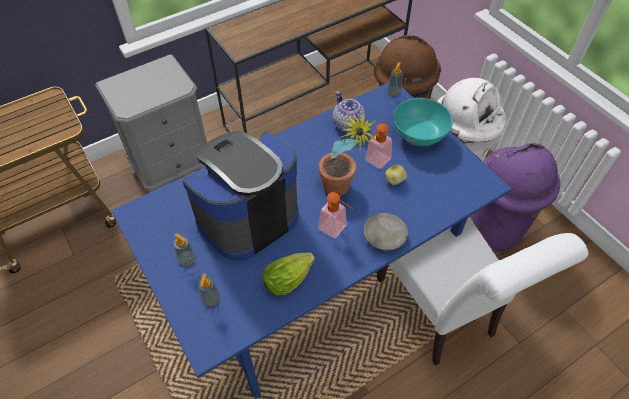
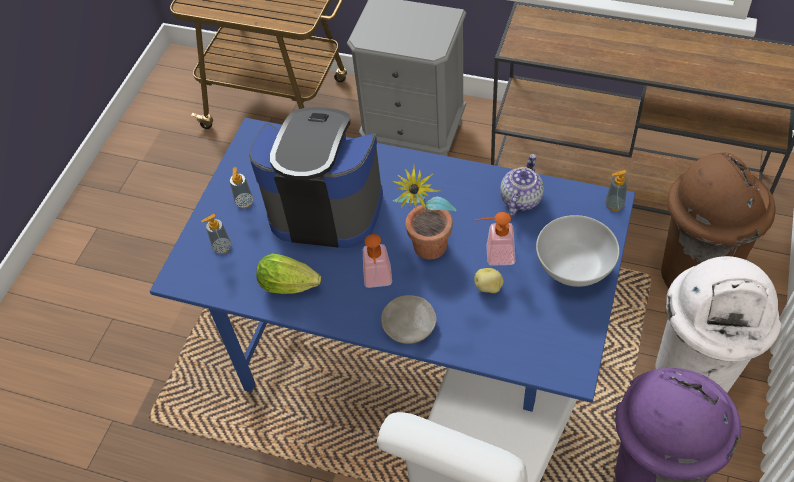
camera: 55 degrees right, 0 degrees up
(419, 136) = (574, 268): turquoise bowl -> white bowl

